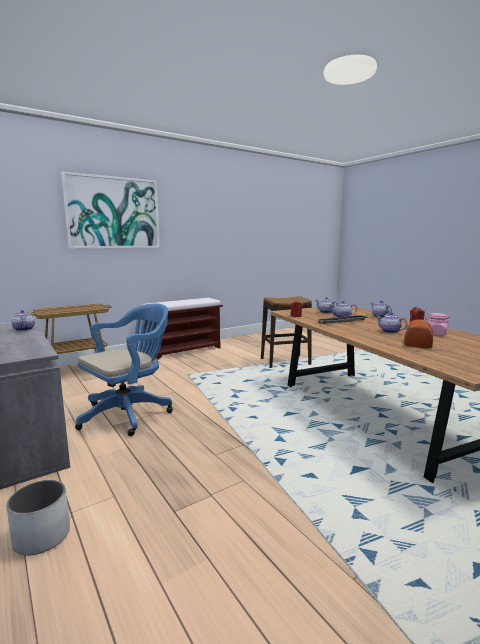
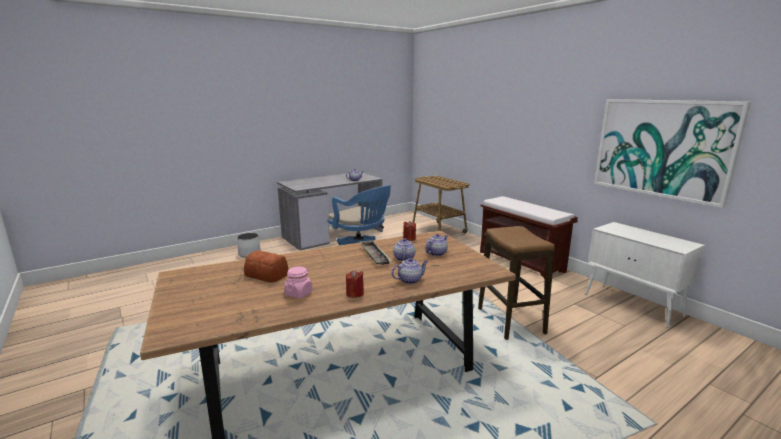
camera: 90 degrees right, 5 degrees up
(113, 213) = (497, 102): picture -> picture (662, 148)
(257, 337) = (633, 305): none -> white cabinet
(389, 331) = (320, 271): teapot -> none

